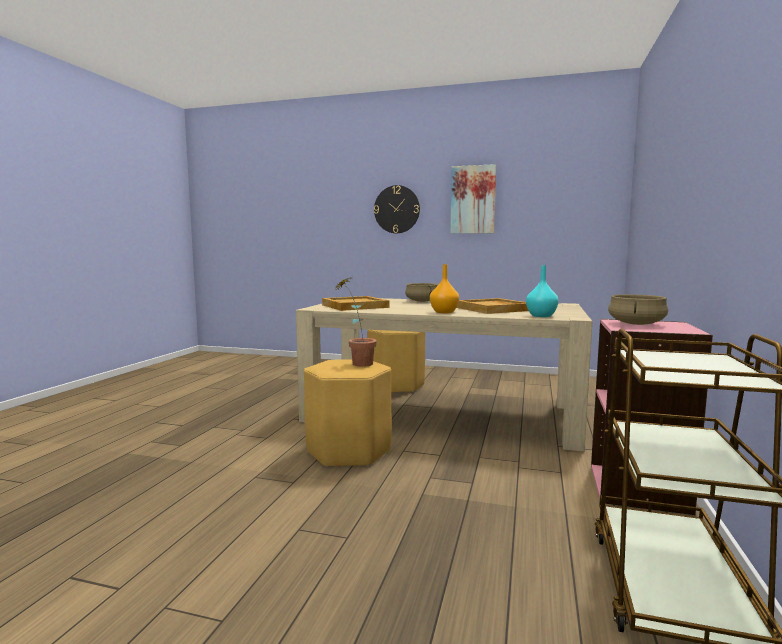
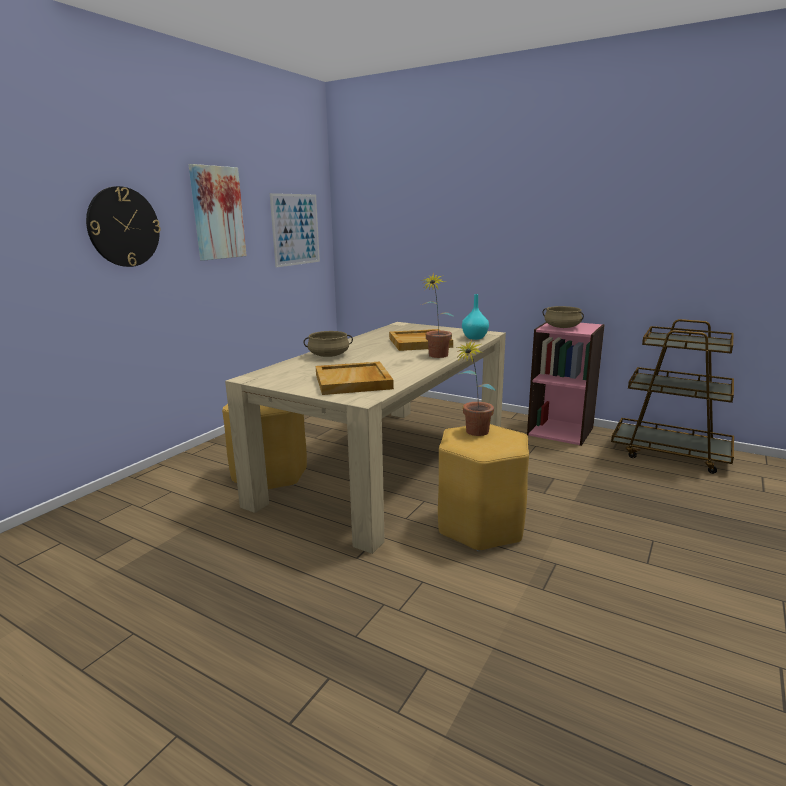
camera: 75 degrees left, 10 degrees up
(444, 312) = (436, 357): orange vase -> potted plant
(565, 213) = (295, 229): none -> picture

